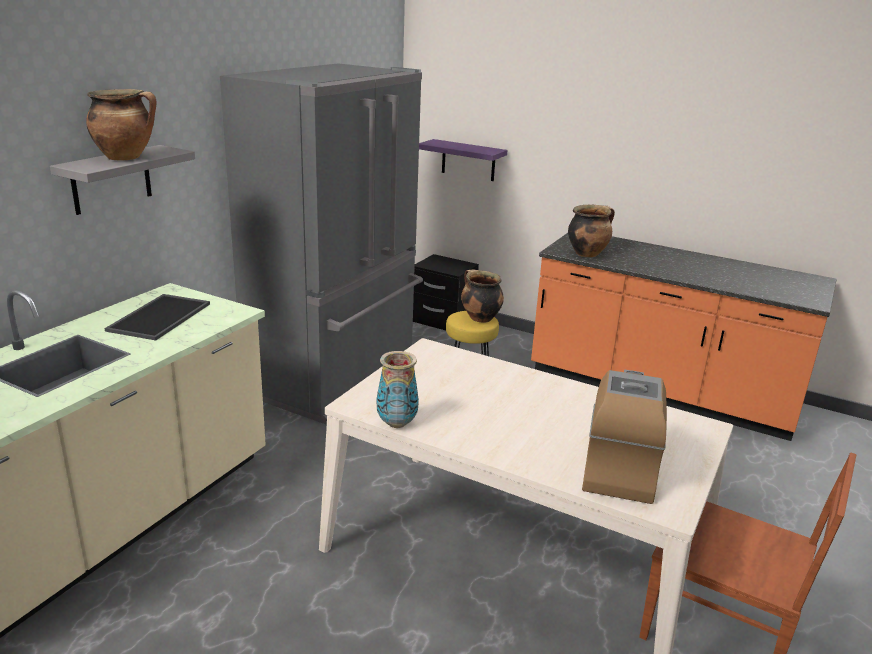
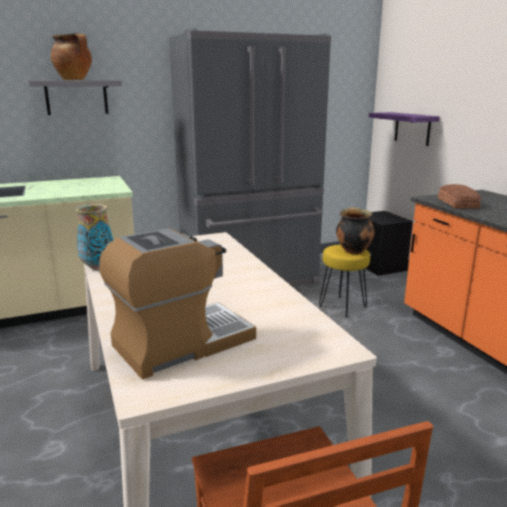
camera: 40 degrees right, 5 degrees down
(159, 316) = (76, 185): tray -> none
(587, 253) = (458, 203): cooking pot -> bread

